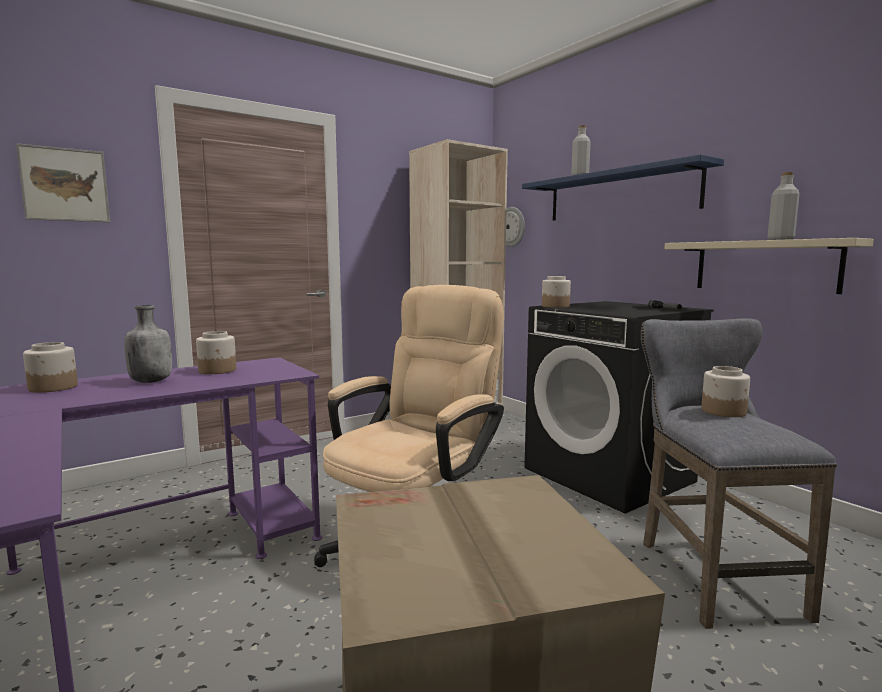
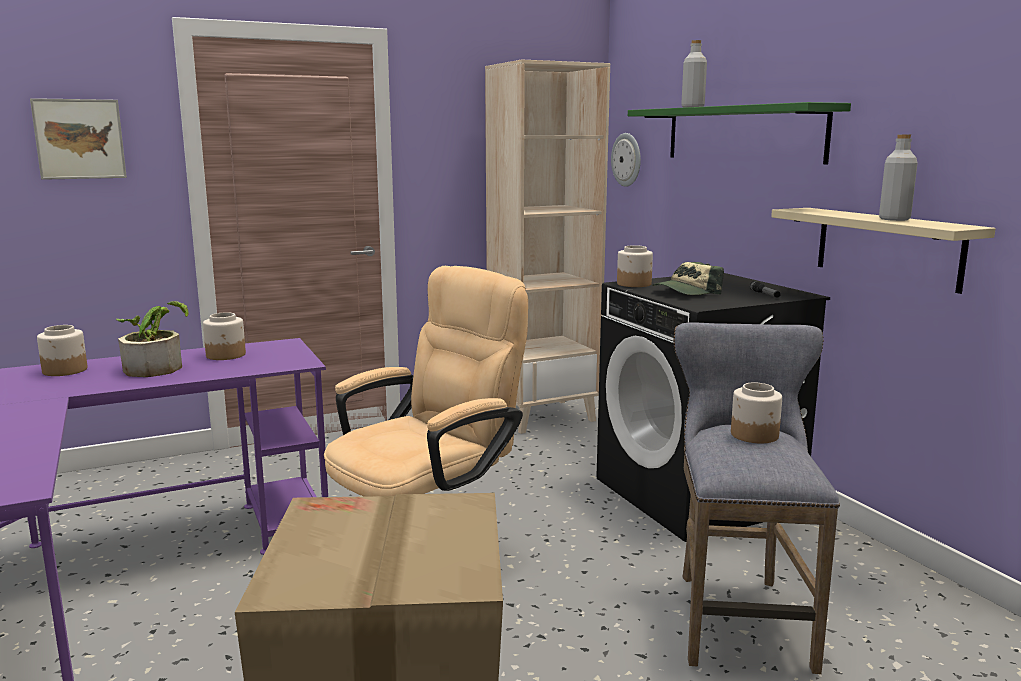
camera: 10 degrees right, 5 degrees up
(151, 381) = (156, 367): grey bottle -> potted plant
(604, 309) = (686, 292): none -> cap
(619, 195) = (742, 134): blue shelf -> green shelf

